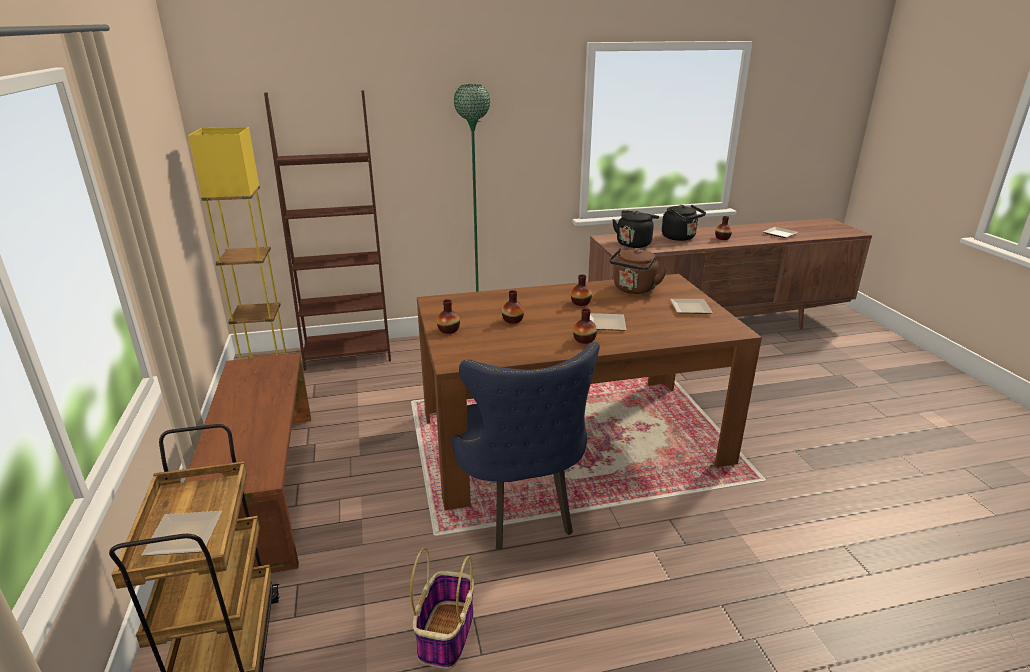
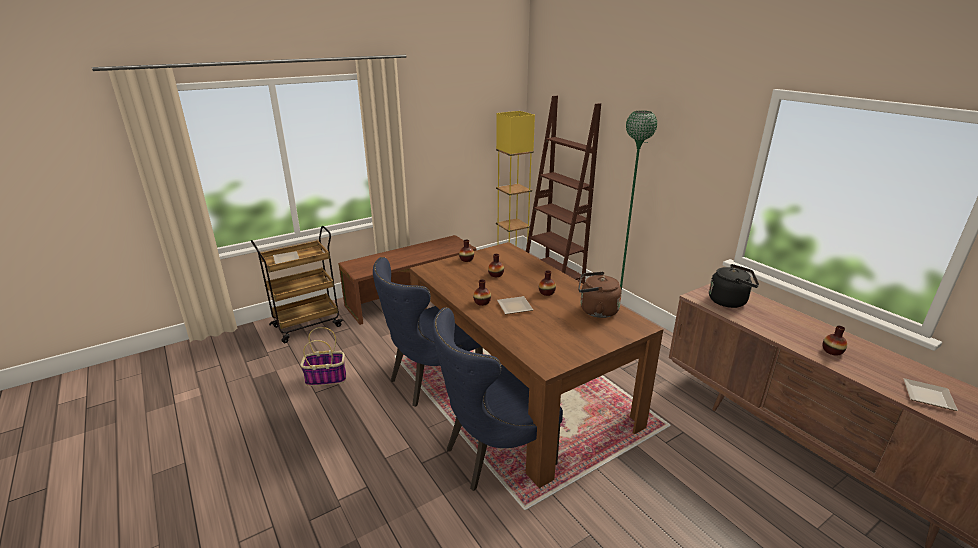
camera: 70 degrees right, 0 degrees up
(680, 238) = (789, 324): black kettle -> none
(682, 482) = (494, 454): none -> blue chair
(688, 308) = (579, 339): plate -> none

